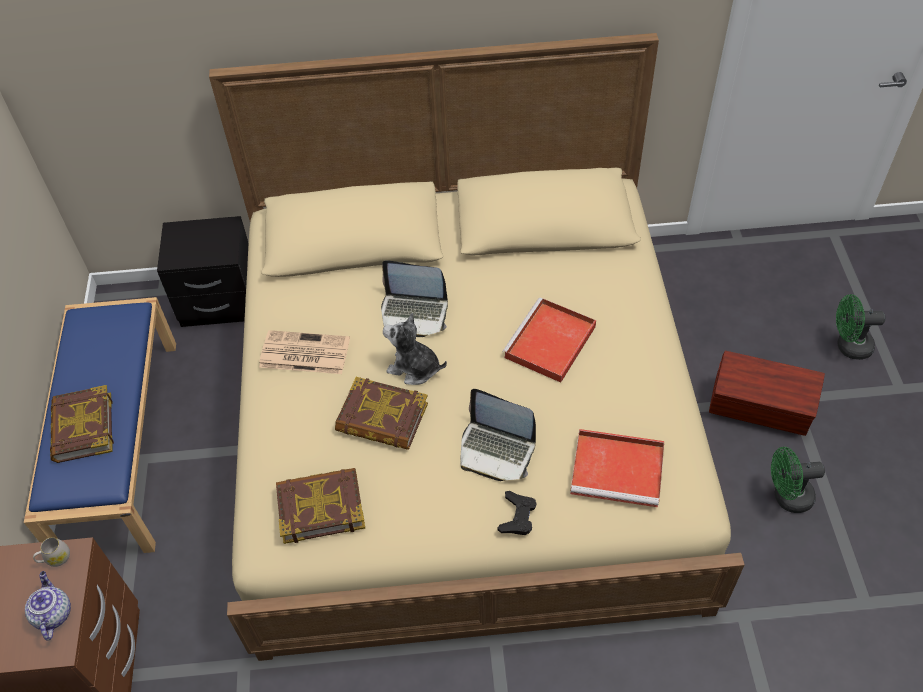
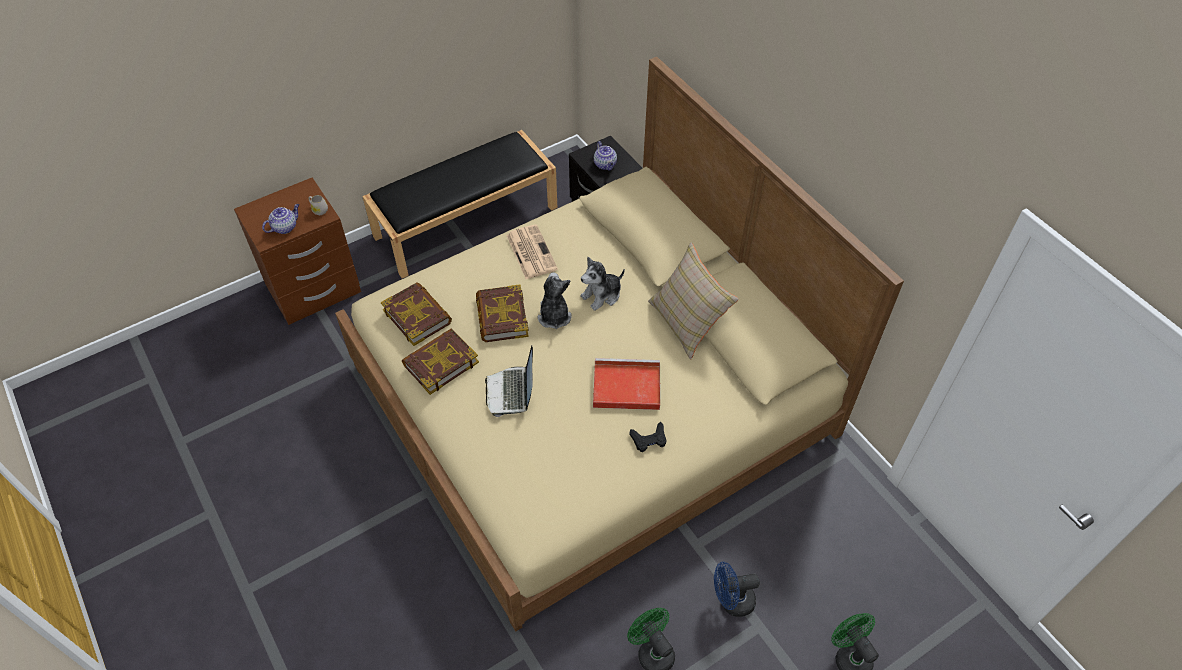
camera: 60 degrees right, 0 degrees up
(82, 428) = (433, 185): book -> book (440, 363)
(119, 443) = (467, 221): blue bench -> black bench
(204, 245) = (605, 165): none -> teapot
(414, 313) = (602, 295): laptop -> plush toy
(498, 258) = (687, 322): none -> beige pillow
(517, 516) = (464, 426): black game controller -> black game controller (649, 439)
(619, 470) = (534, 473): red tray -> none
(760, 408) = (731, 601): brown storage box -> blue fan

